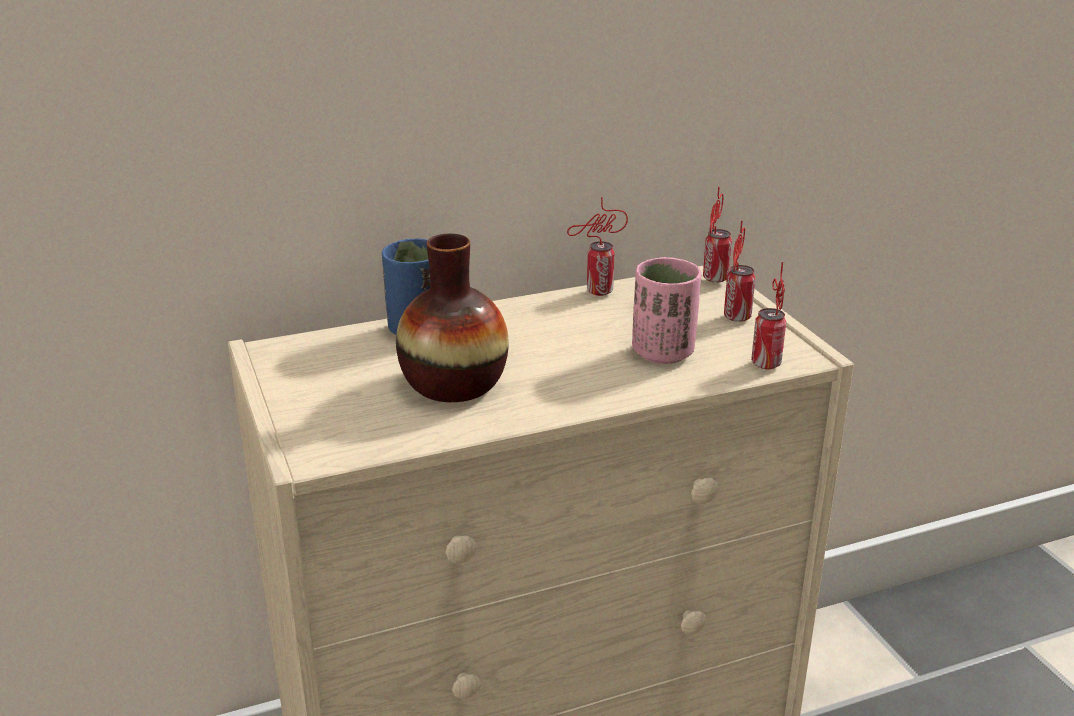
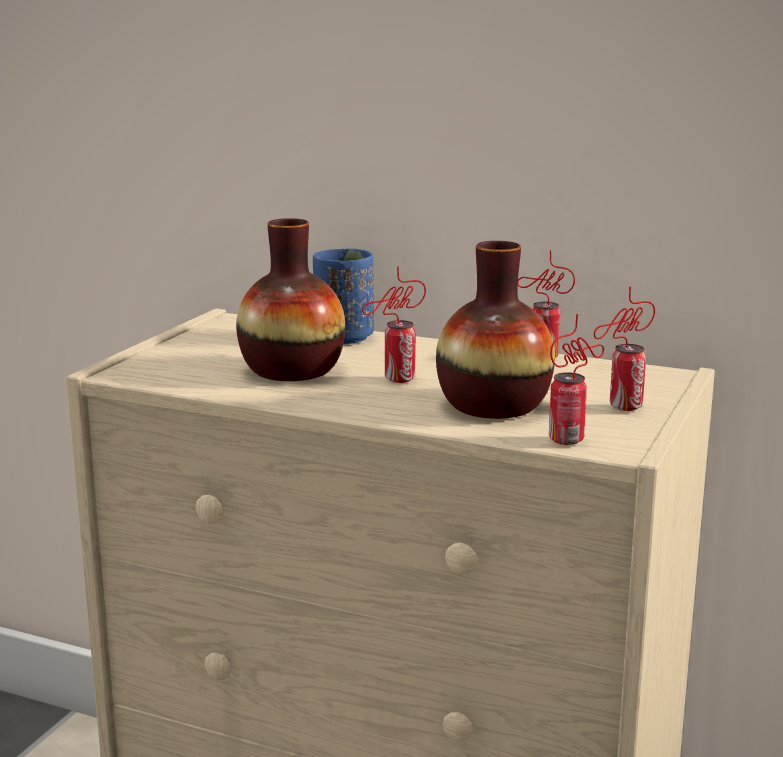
camera: 45 degrees right, 10 degrees down
(663, 353) = (493, 405): pink cup -> vase
(714, 280) = (669, 378): can -> can (396, 380)

